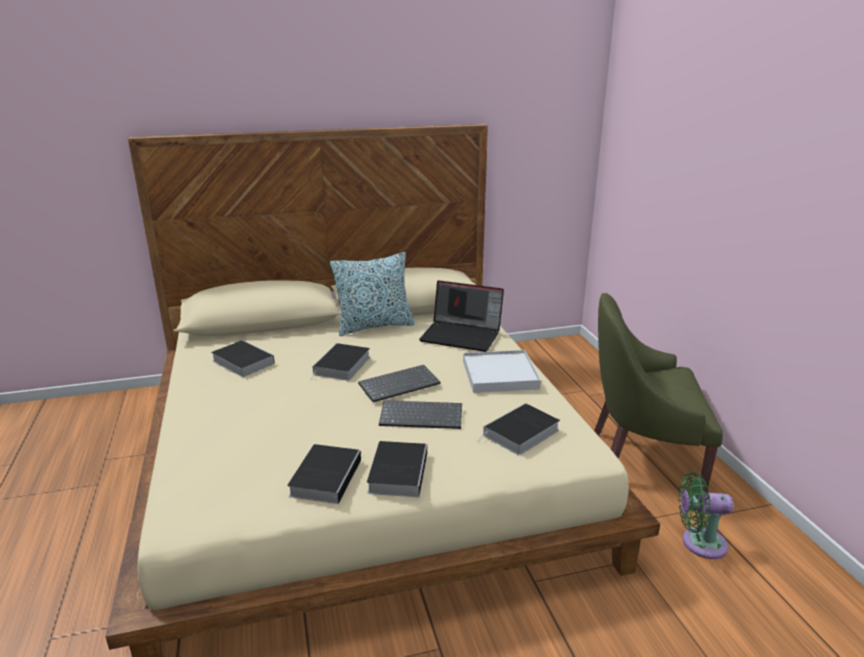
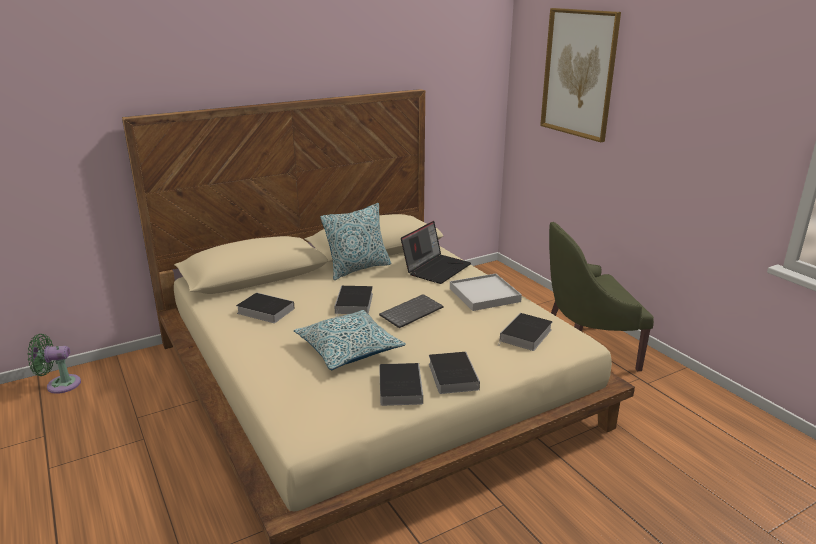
camera: 15 degrees left, 0 degrees up
(299, 420) = (349, 349): none -> pillow
(422, 416) = (444, 333): keyboard -> none
(462, 335) = (436, 268): laptop -> laptop turned 60 degrees counterclockwise
(674, 109) = (579, 73): none -> picture
(699, 543) = (650, 401): green fan -> green fan (60, 384)

